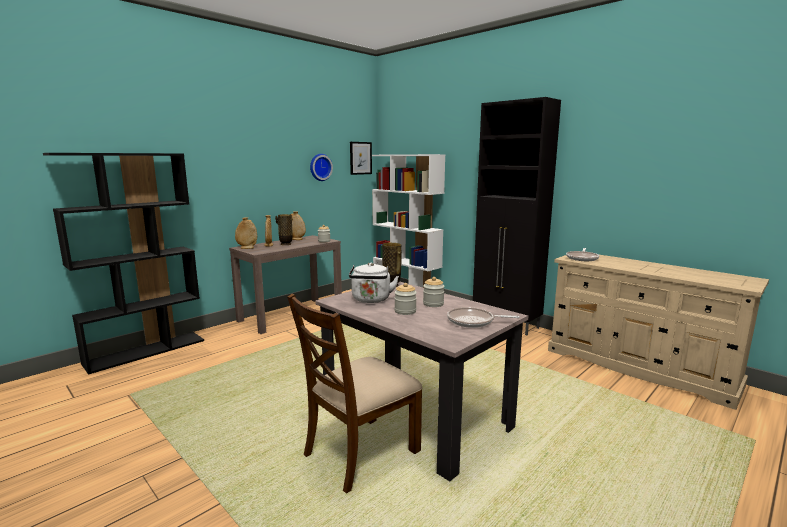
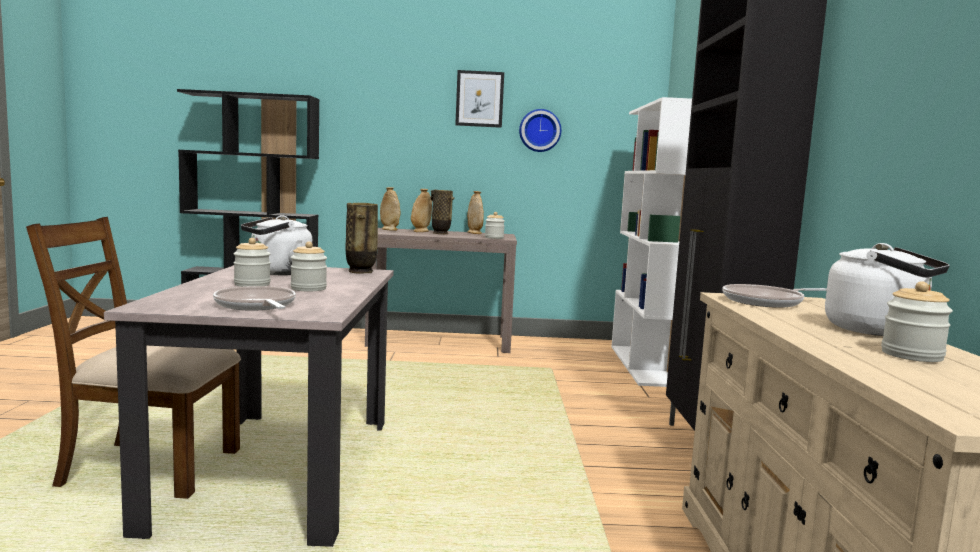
camera: 45 degrees right, 5 degrees down
(360, 158) = (625, 120): picture -> picture (479, 99)
(640, 263) = (880, 331): none -> white kettle
(675, 270) = (912, 355): none -> jar

